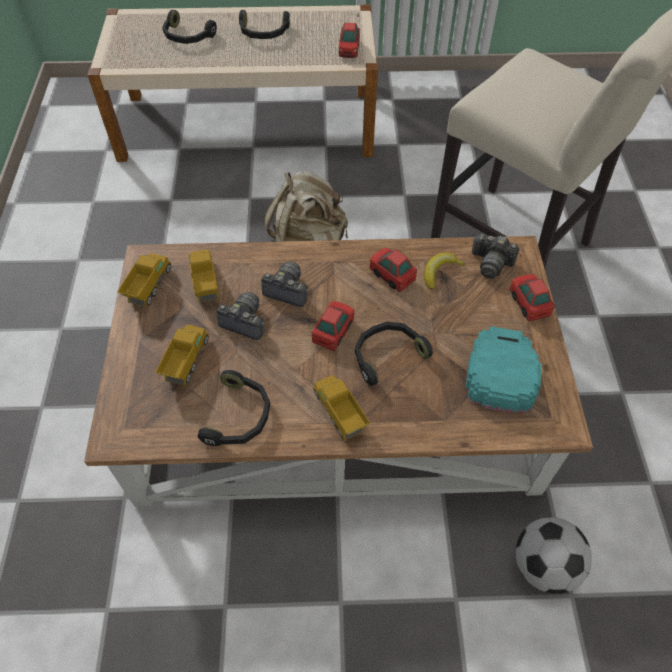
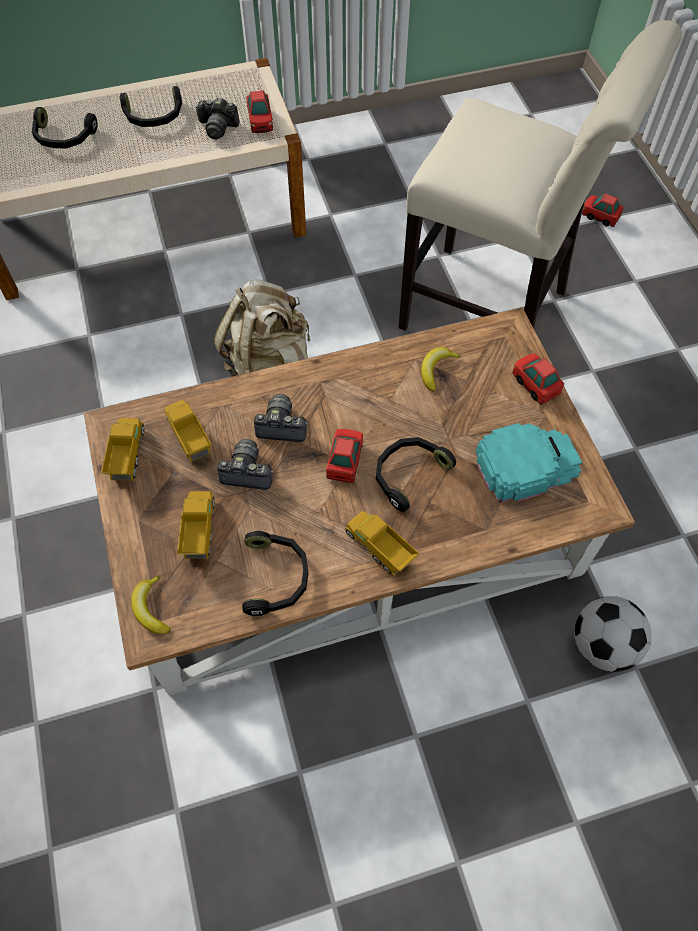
camera: 15 degrees left, 5 degrees up
(122, 416) = (151, 608): none -> banana
(391, 275) = (386, 384): toy car -> toy car (599, 216)
(491, 263) = (486, 348): camera -> camera (218, 127)
(500, 370) = (527, 464): turquoise cap -> turquoise cap turned 75 degrees clockwise

